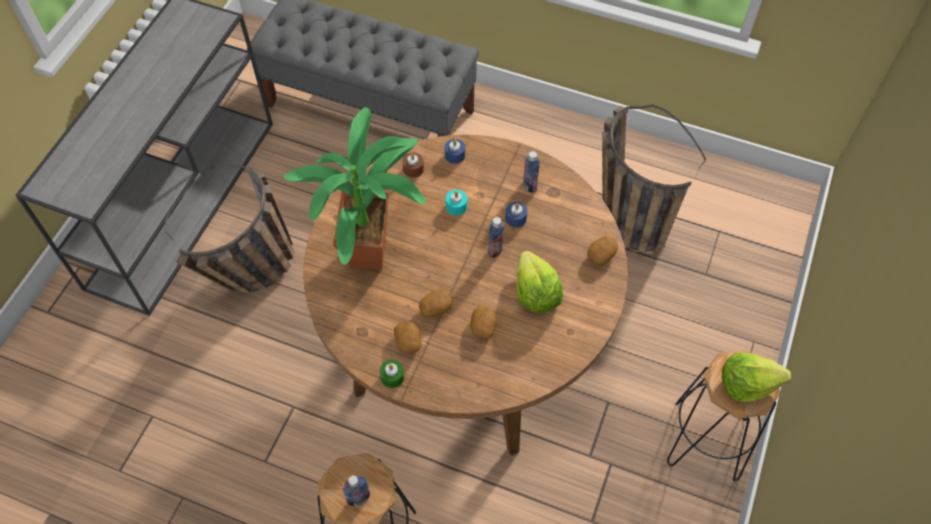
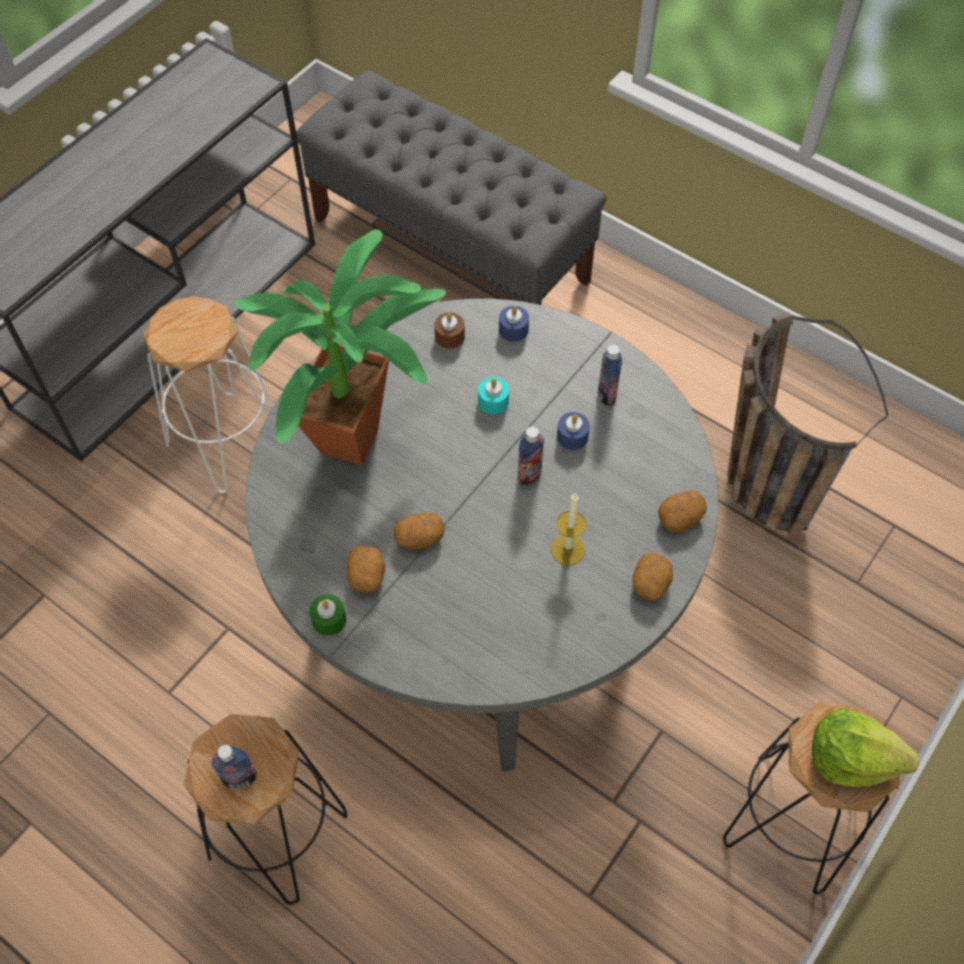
camera: 15 degrees right, 0 degrees up
(252, 277) = (227, 441): basket -> white stool
(465, 350) = (482, 608): brown dining table -> grey dining table
(483, 327) = (478, 580): potato -> potato (651, 583)
(535, 293) = (568, 549): lettuce -> candle

